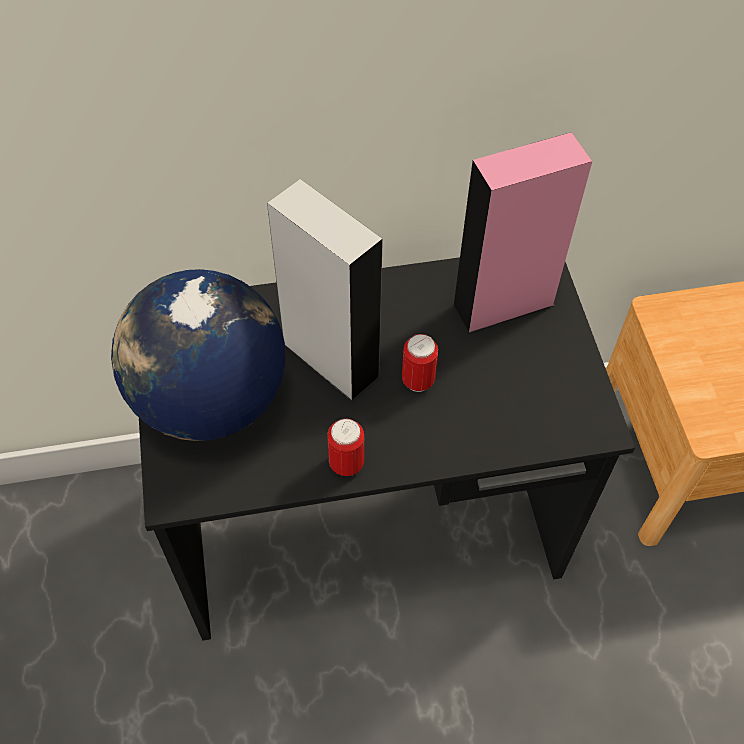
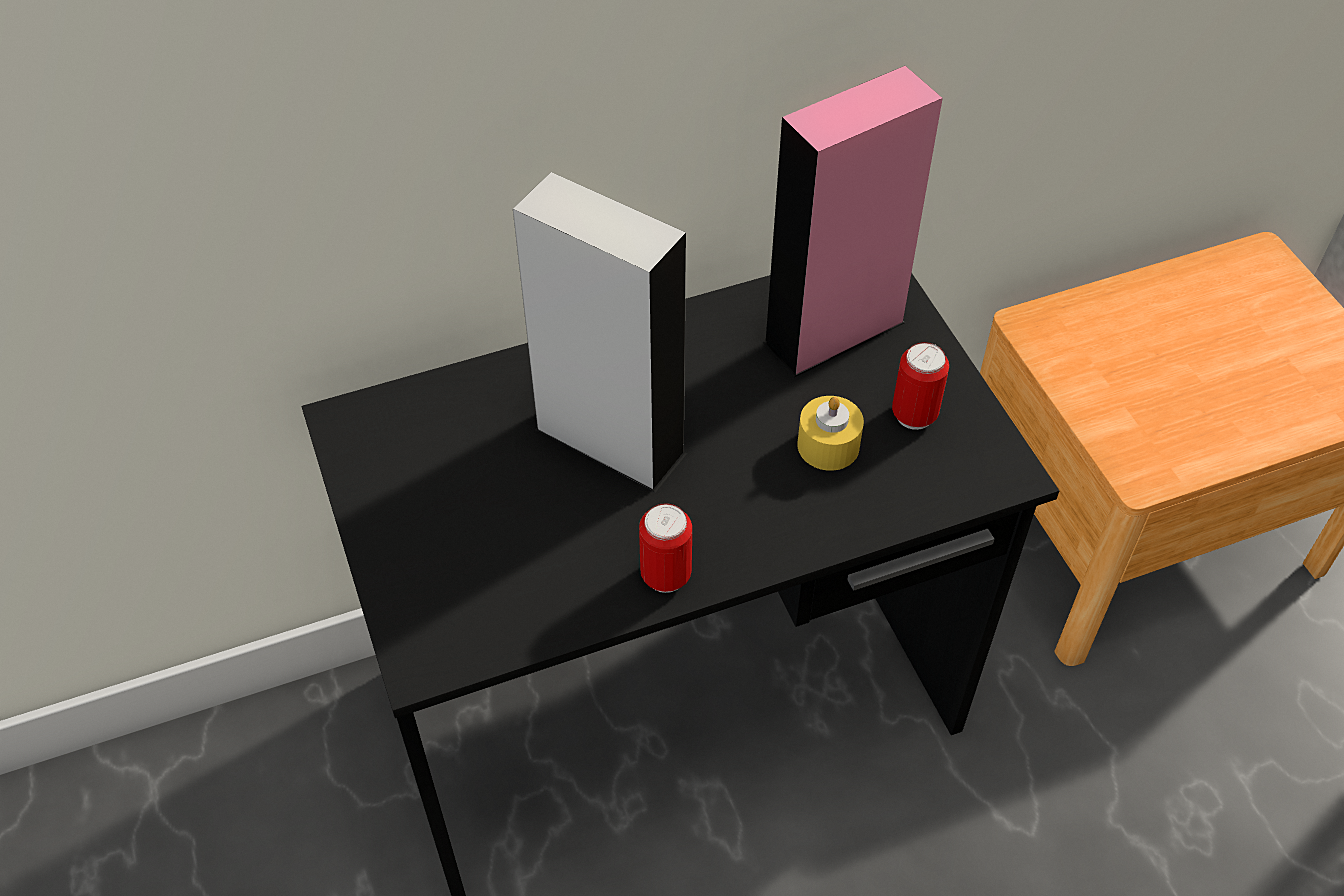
camera: 10 degrees left, 5 degrees down
(209, 400) = (447, 521): globe -> none
(418, 380) = (740, 449): can -> can (914, 415)
(479, 388) = (828, 445): none -> yellow candle

